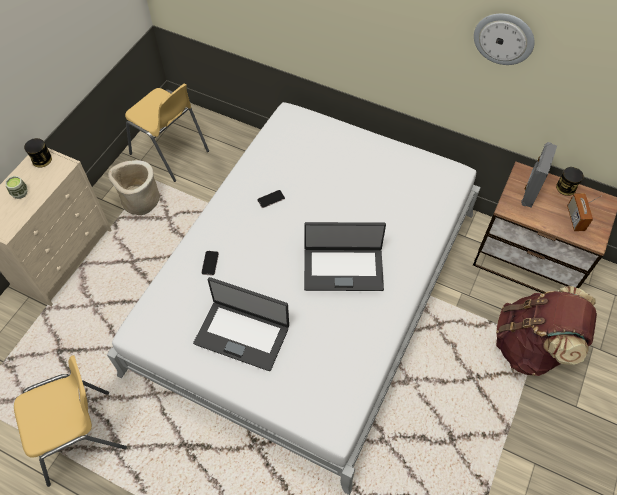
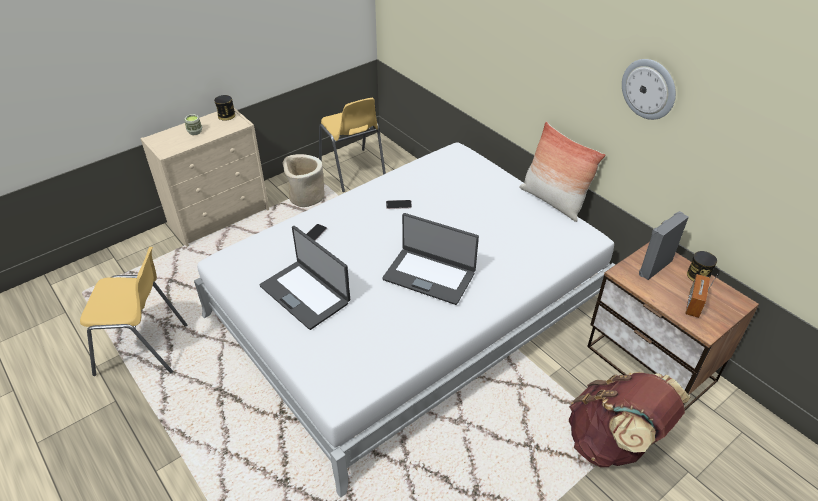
camera: 25 degrees right, 15 degrees down
(406, 144) = (553, 201): none -> pillow

